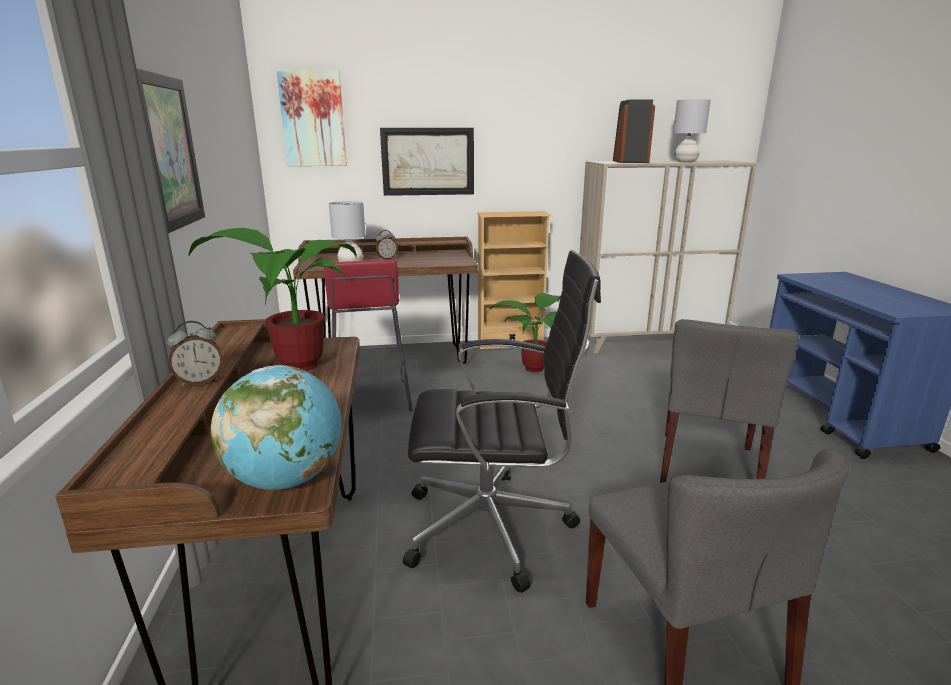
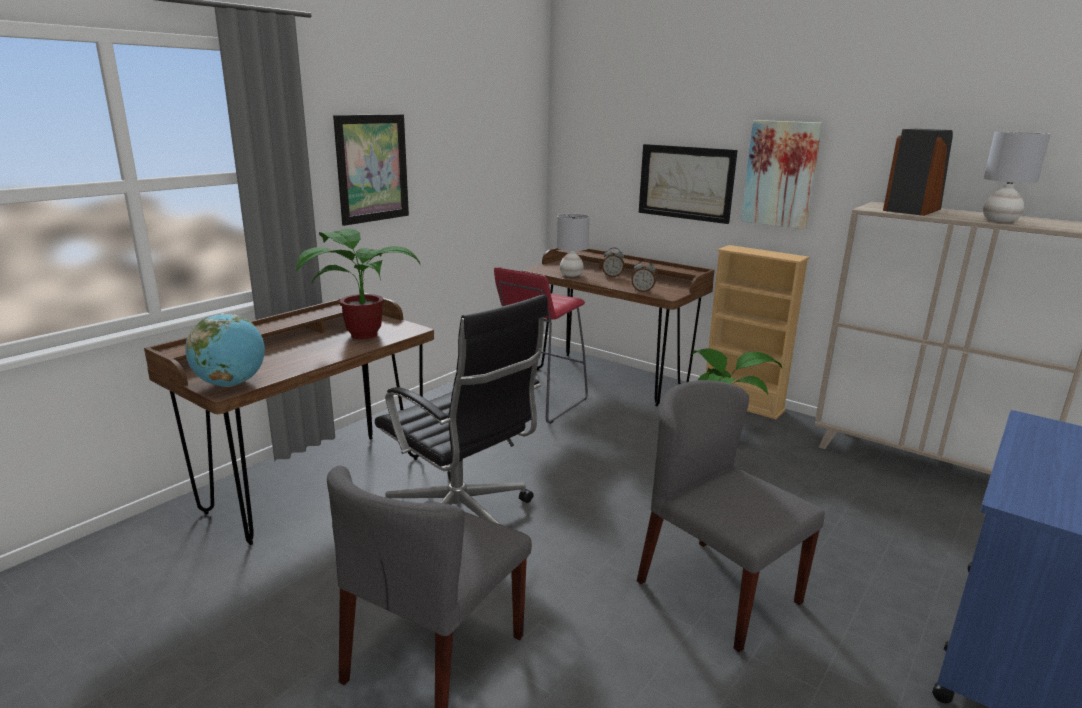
camera: 45 degrees right, 0 degrees up
(200, 381) = (282, 323): alarm clock -> alarm clock (642, 291)
(313, 119) = (590, 132): picture -> picture (780, 174)
(708, 466) = (716, 591): grey chair -> grey chair turned 75 degrees clockwise

